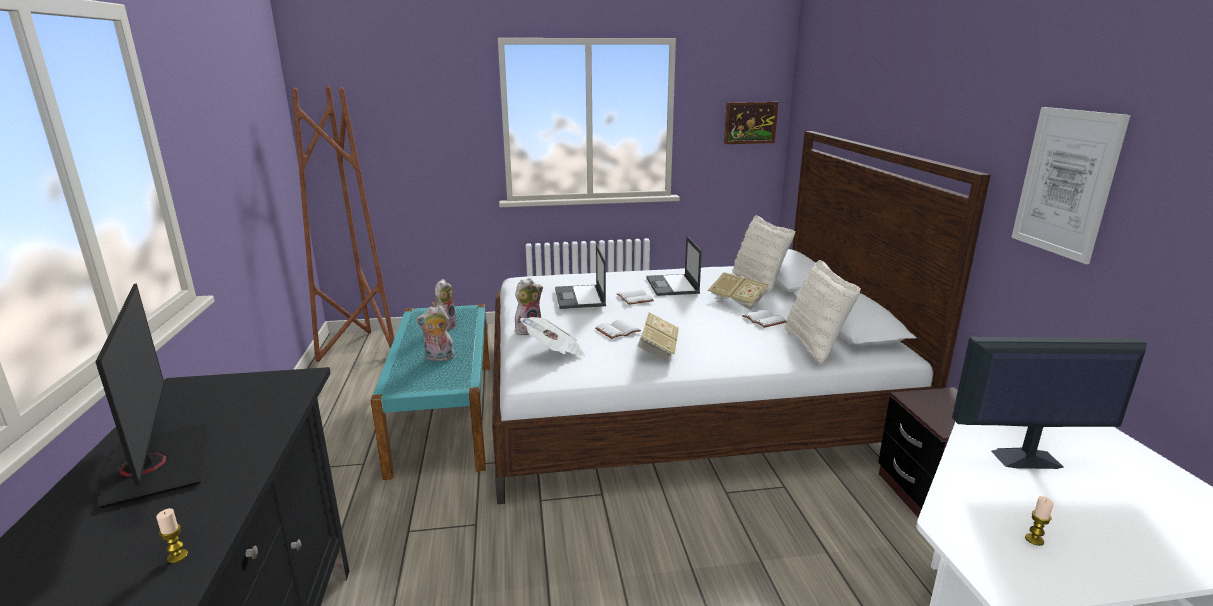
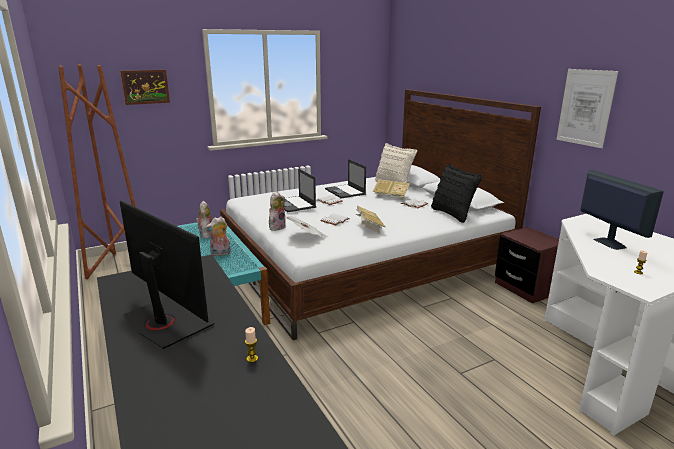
camera: 20 degrees left, 0 degrees up
(750, 123) = (365, 86): picture -> picture (145, 87)
(815, 347) = (453, 215): beige pillow -> black pillow
(1025, 459) = (608, 243): monitor -> monitor turned 90 degrees clockwise

